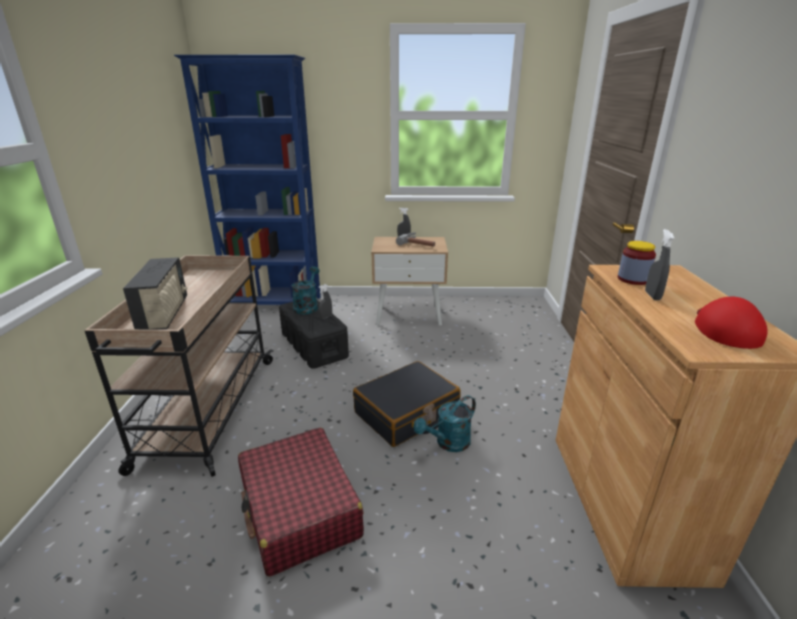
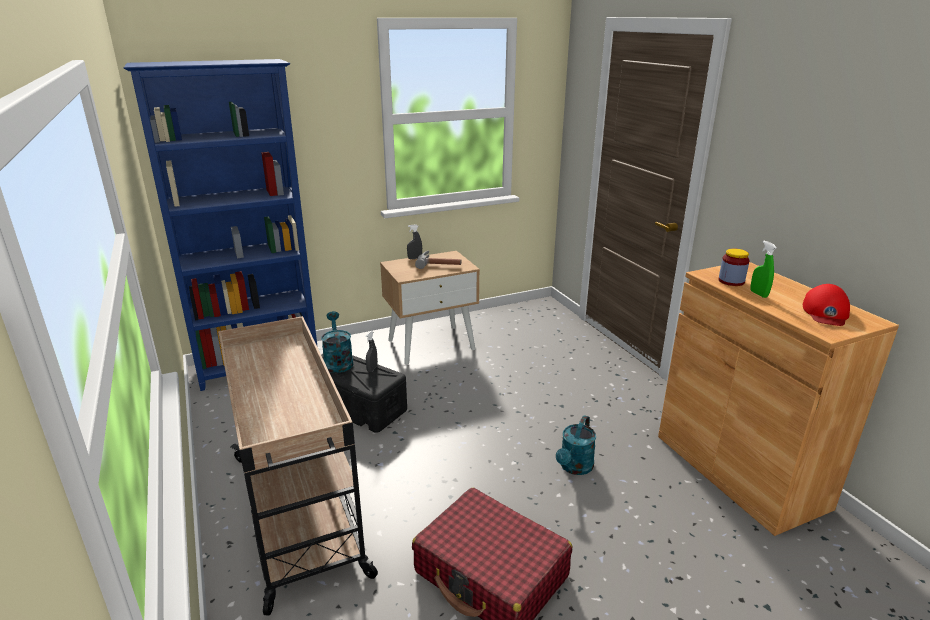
camera: 25 degrees left, 0 degrees up
(165, 314) = (277, 409): radio -> none
(407, 413) = (515, 451): black suitcase -> none
(652, 296) = (758, 294): grey spray bottle -> green spray bottle
(725, 328) = (825, 312): red cap -> red cap turned 150 degrees counterclockwise

